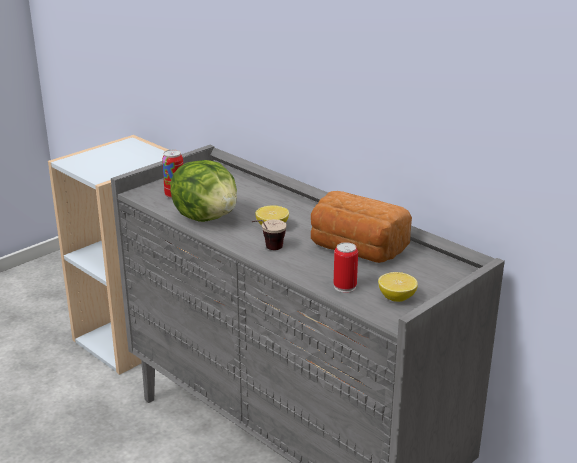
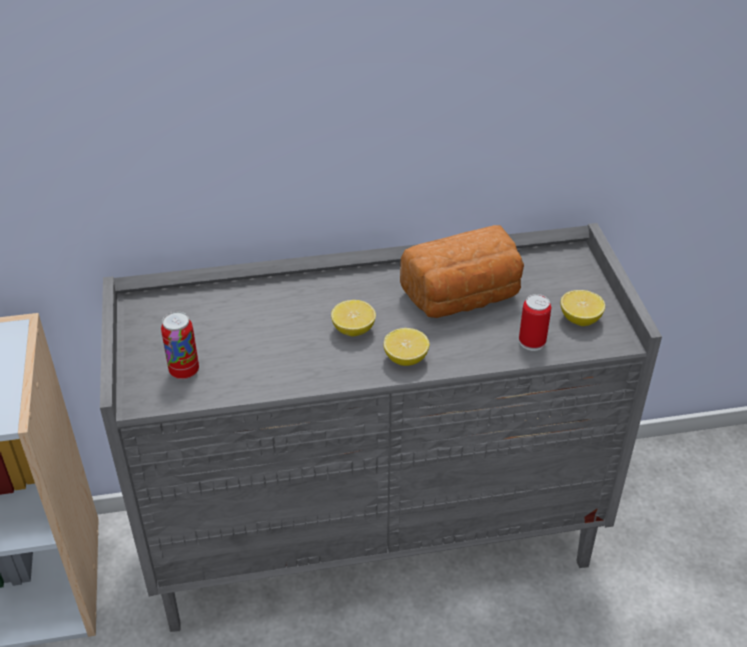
camera: 55 degrees left, 15 degrees up
(207, 217) = (274, 369): lettuce -> none
(267, 250) = (406, 359): cup -> lemon

